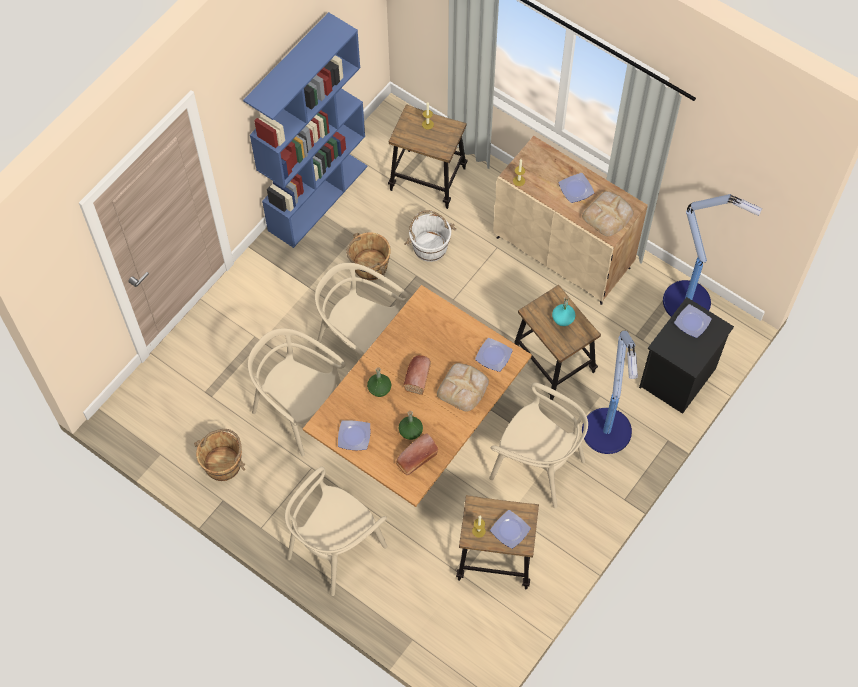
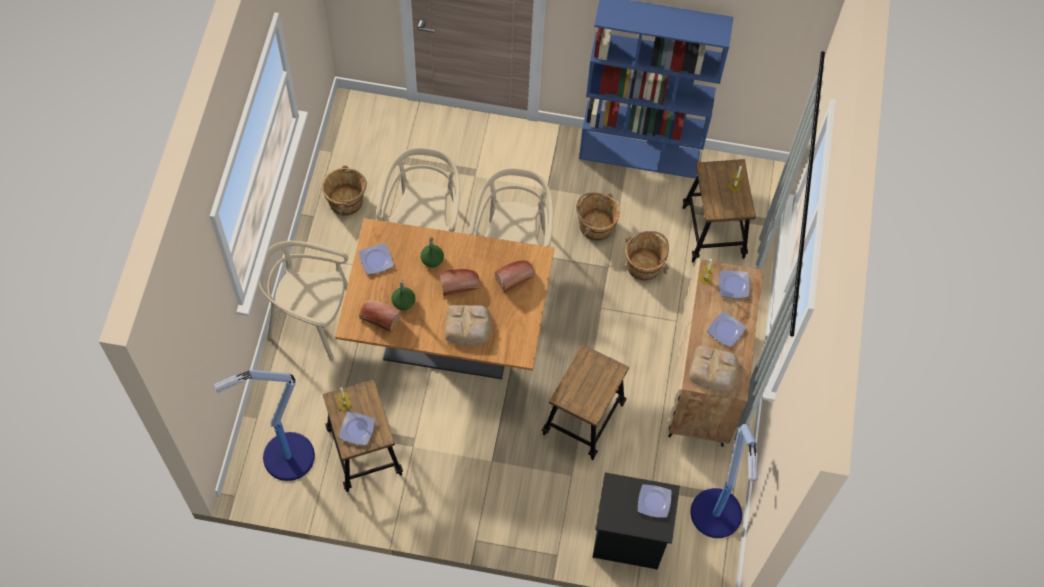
camera: 60 degrees right, 0 degrees up
(430, 246) = (644, 265): white bucket -> brown bucket
(435, 328) = (515, 277): none -> bread
(493, 355) = (514, 337): plate -> plate (734, 285)
(537, 466) = (471, 450): beige chair -> none
(563, 318) = (595, 386): turquoise bottle -> none
(607, 433) = (536, 497): floor lamp -> floor lamp (286, 457)

